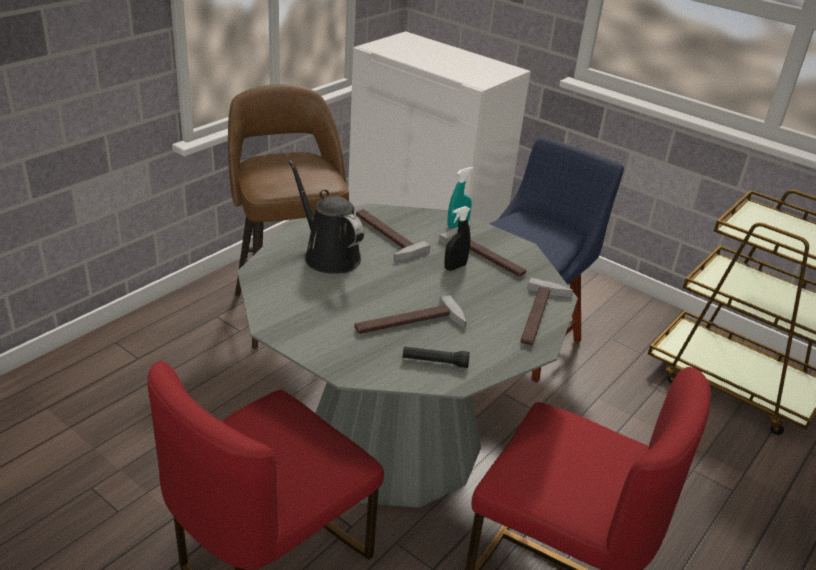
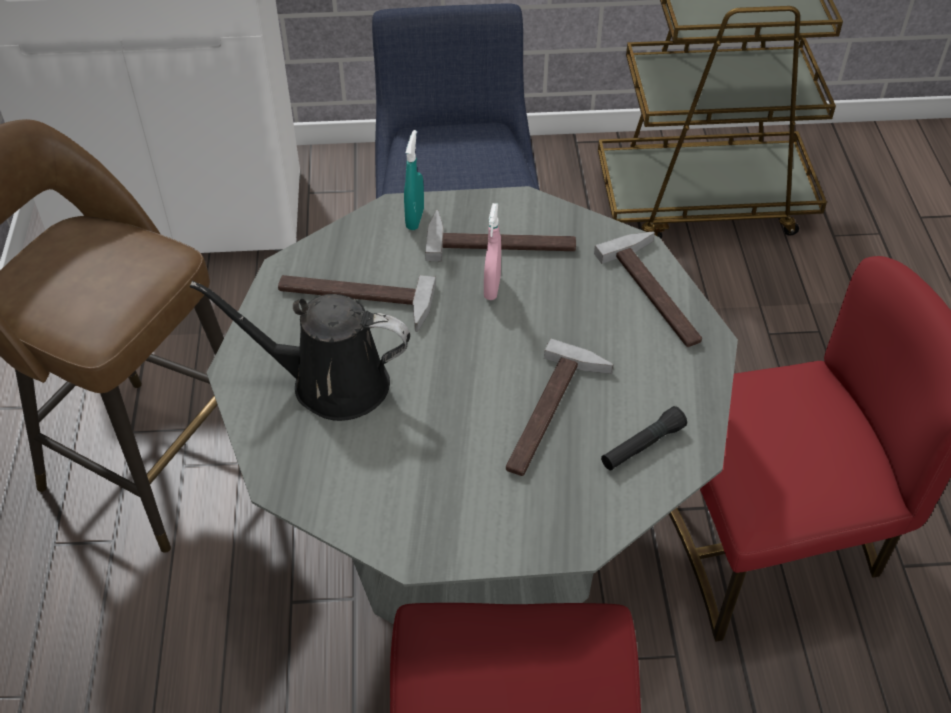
camera: 40 degrees left, 15 degrees up
(455, 267) = (492, 288): black spray bottle -> pink spray bottle

